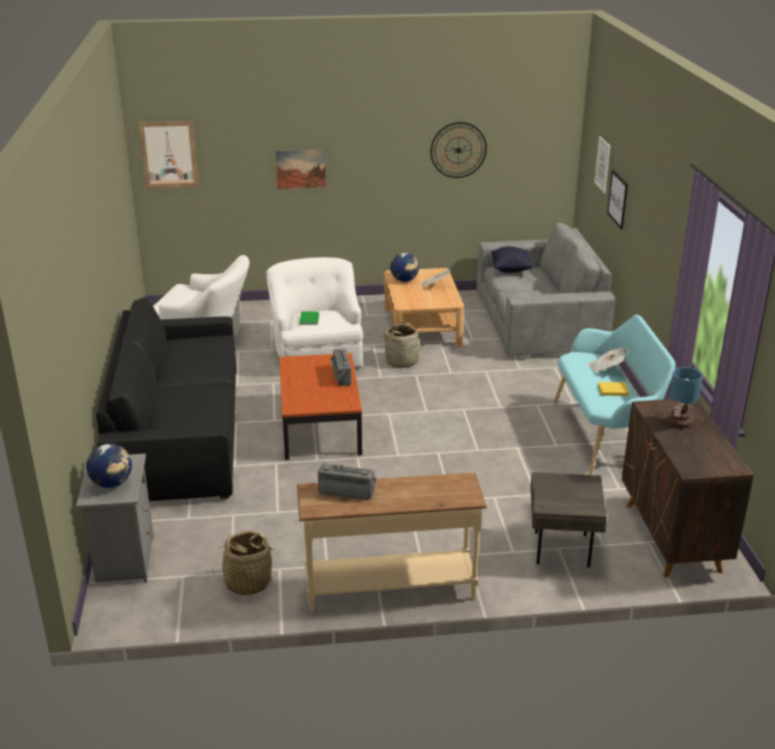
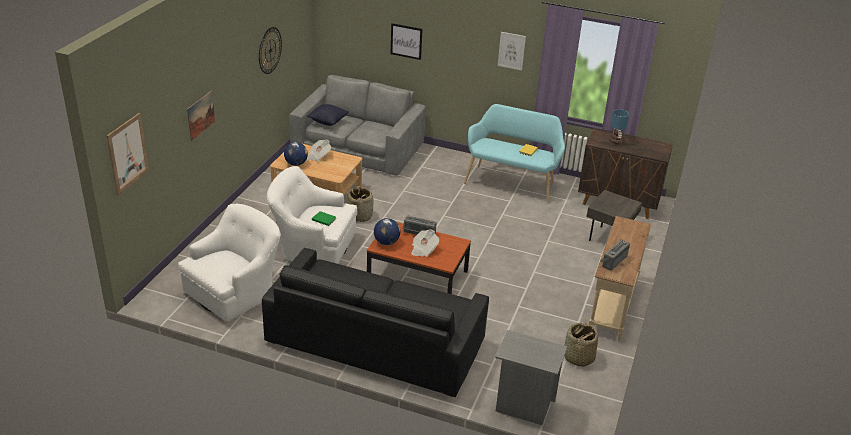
camera: 65 degrees left, 5 degrees up
(112, 483) = (538, 352): globe -> globe (386, 242)
(602, 164) = (370, 22): picture -> picture (511, 51)
(605, 368) = (502, 143): newspaper -> newspaper (423, 250)

